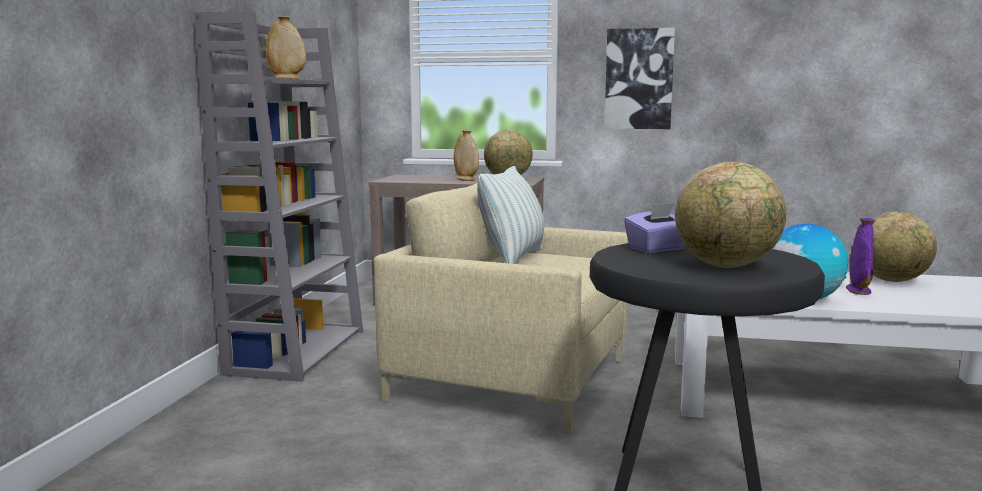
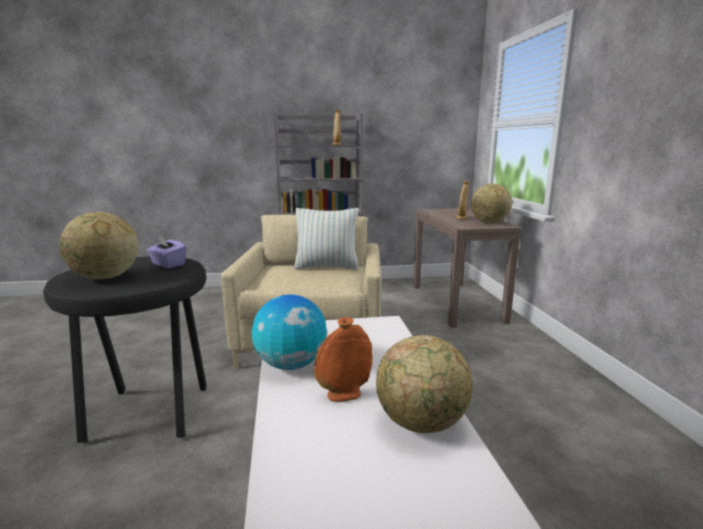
camera: 70 degrees right, 5 degrees up
(639, 79) = (613, 140): picture -> none
(858, 291) = (343, 395): purple vase -> orange vase

